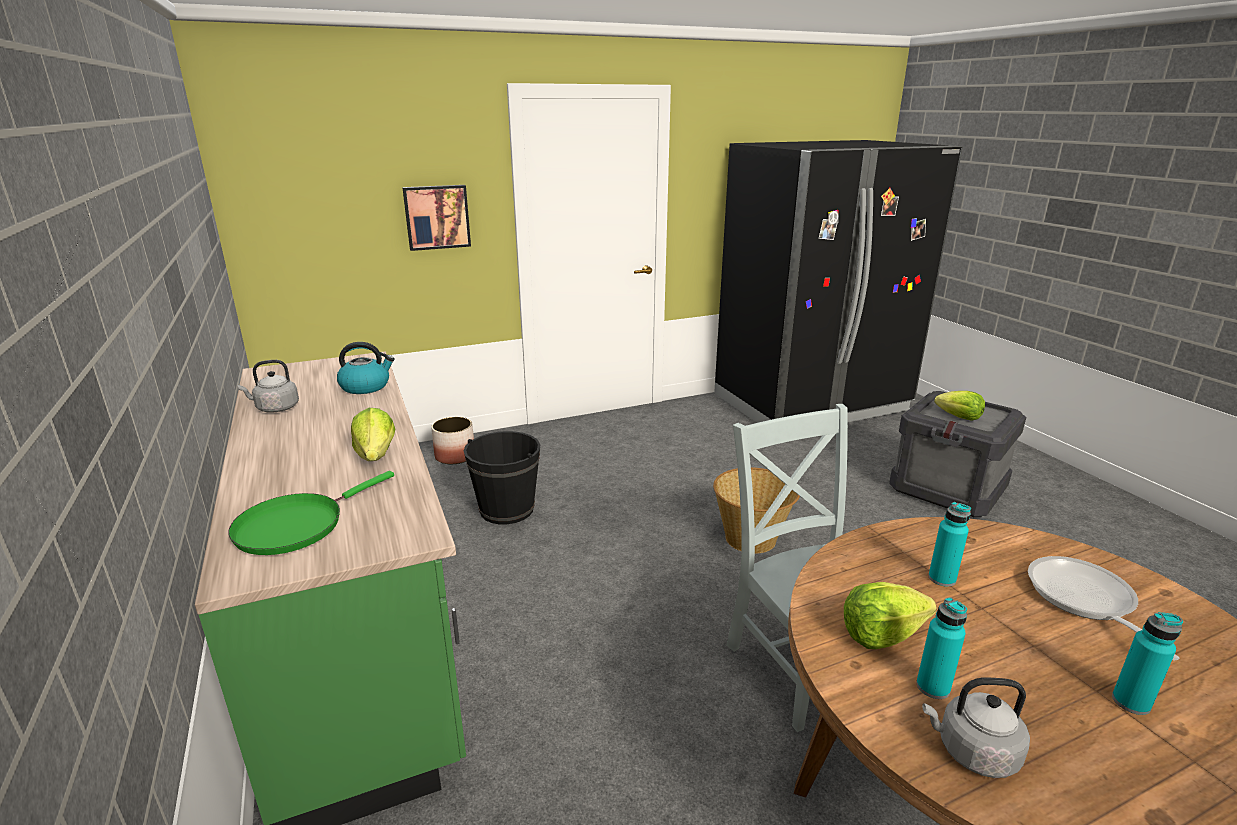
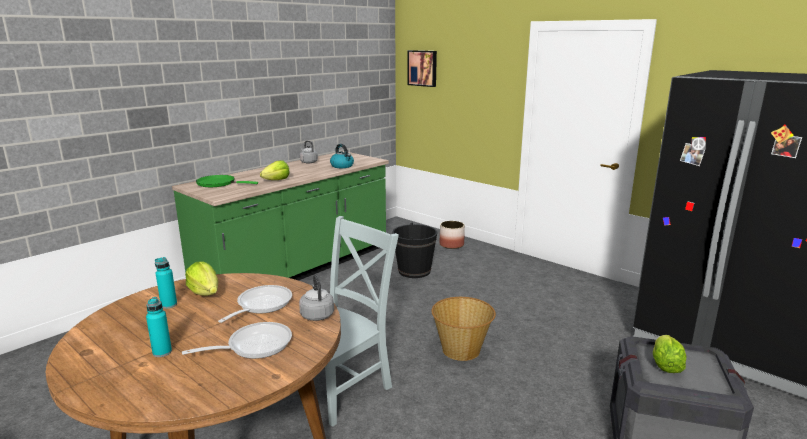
camera: 65 degrees right, 5 degrees down
(437, 217) = (481, 101): picture -> picture (423, 68)
(942, 578) = (261, 305): turquoise bottle -> frying pan
(972, 752) = (128, 313): grey kettle -> grey kettle (317, 314)

